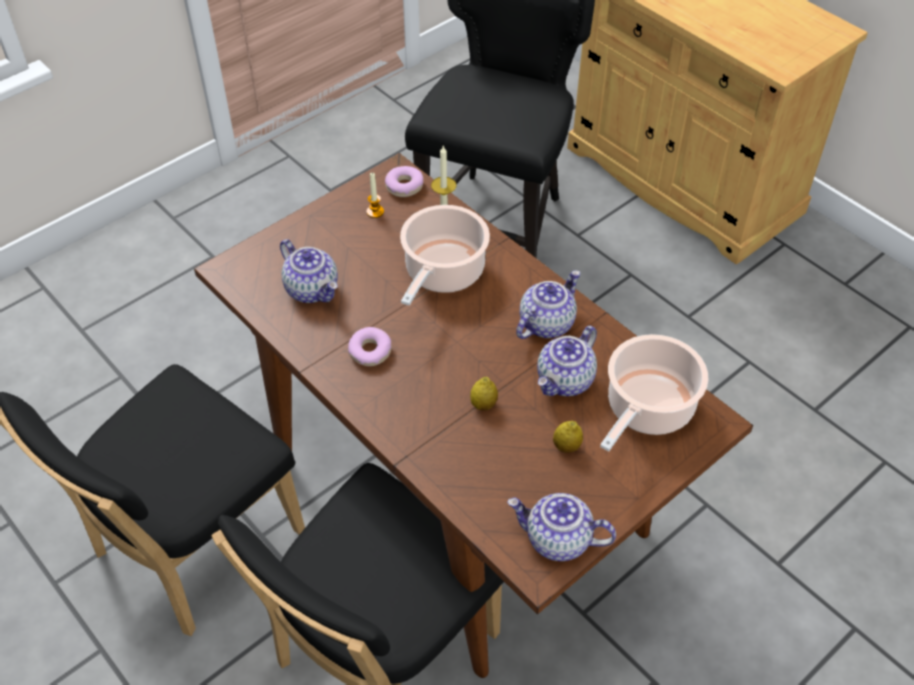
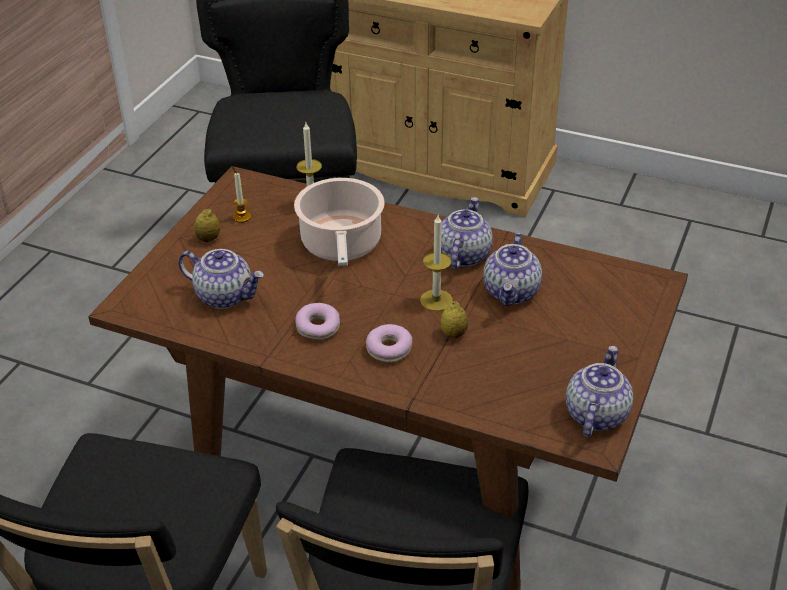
camera: 25 degrees left, 10 degrees down
(404, 186) = (256, 190): donut -> donut (389, 349)
(490, 363) = (436, 300): none -> candle
(557, 540) = (595, 414): teapot -> teapot turned 120 degrees clockwise
(566, 446) = (550, 341): lemon -> lemon (208, 239)
(647, 409) = (596, 290): cooking pot -> none

